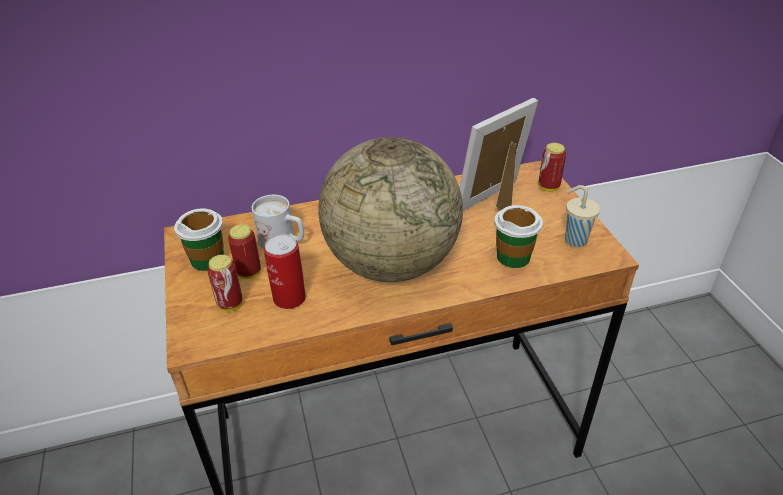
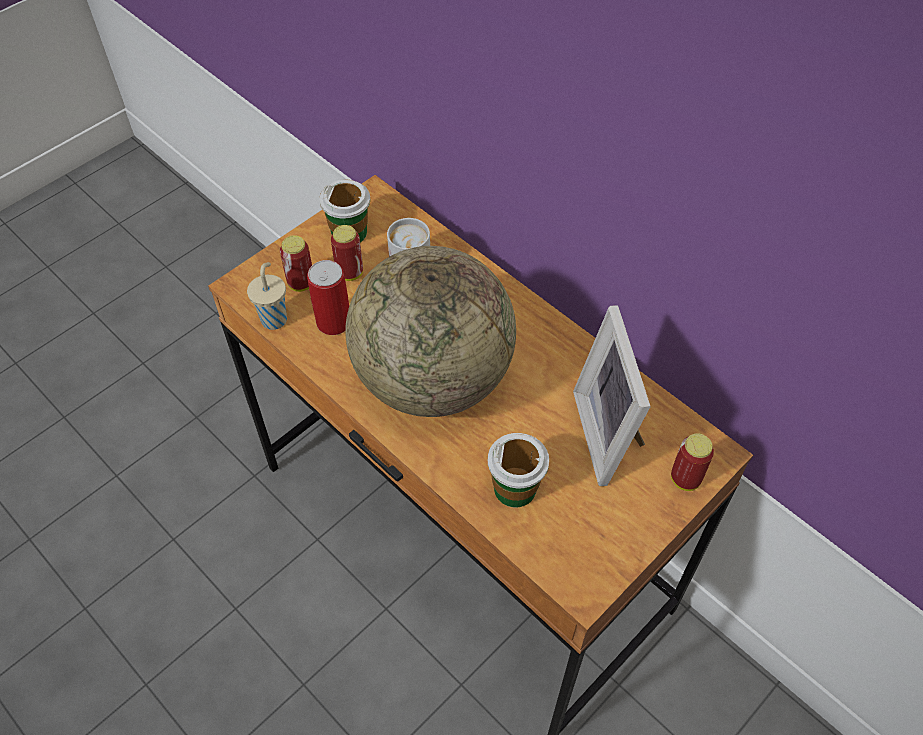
camera: 60 degrees right, 15 degrees up
(497, 202) = (610, 434): picture frame -> picture frame turned 120 degrees counterclockwise
(574, 240) = (589, 542): beige cup -> beige cup (274, 318)

